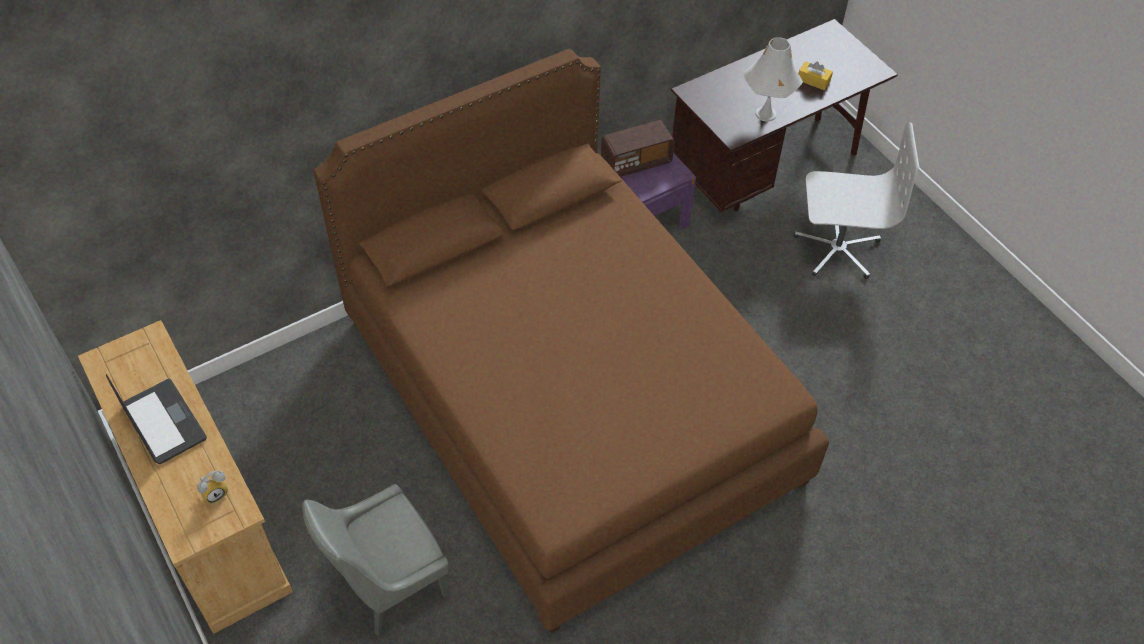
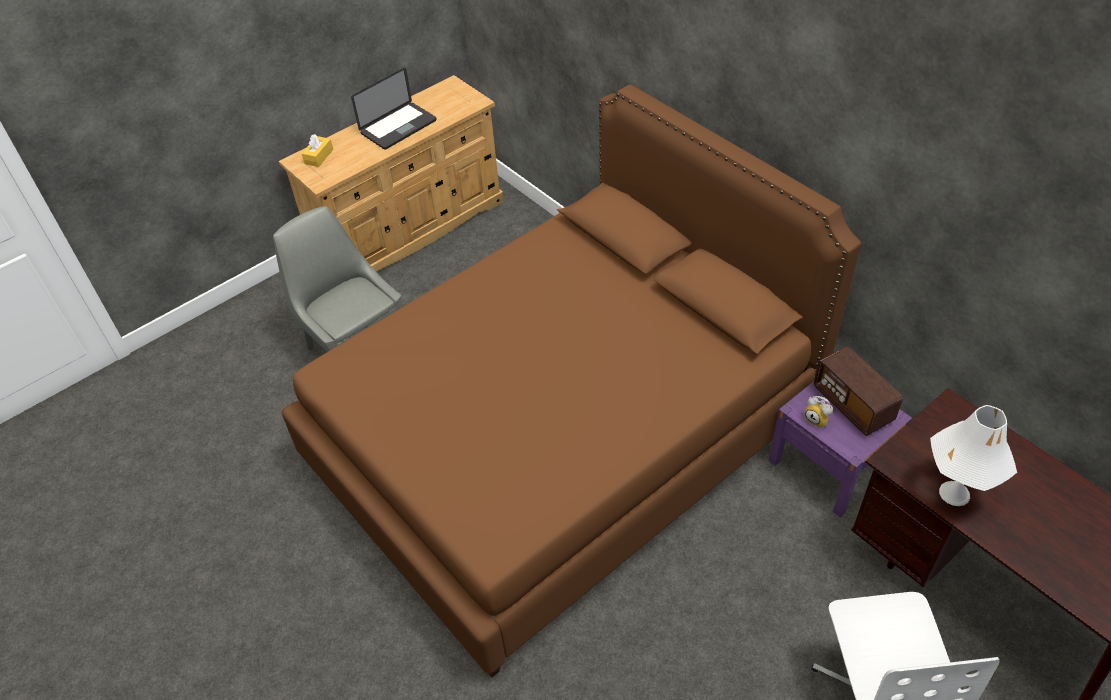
camera: 85 degrees right, 5 degrees down
(215, 492) = (338, 165): alarm clock -> alarm clock (818, 419)
(813, 80) = (1058, 548): yellow tissue box -> yellow tissue box (319, 156)

